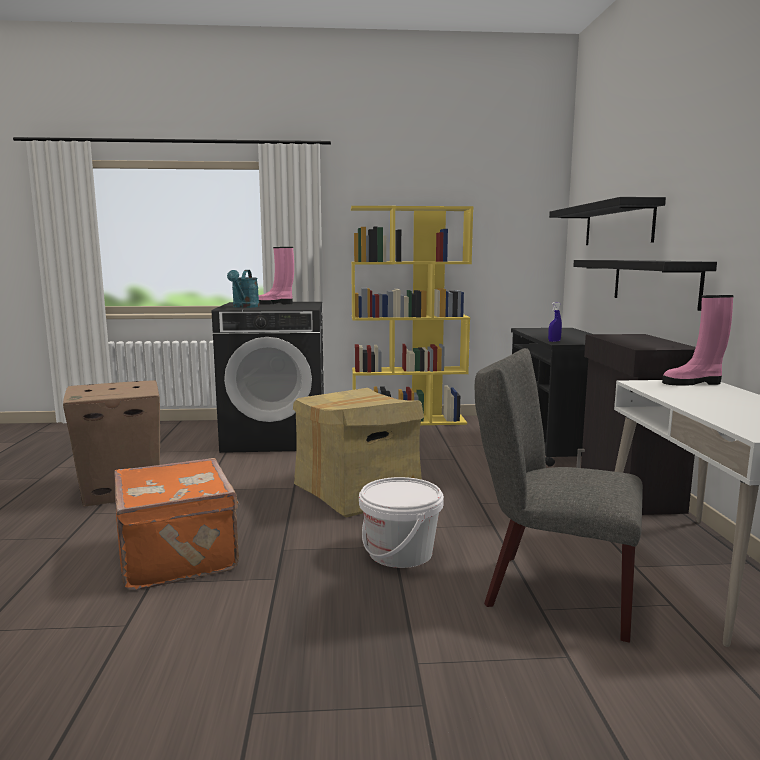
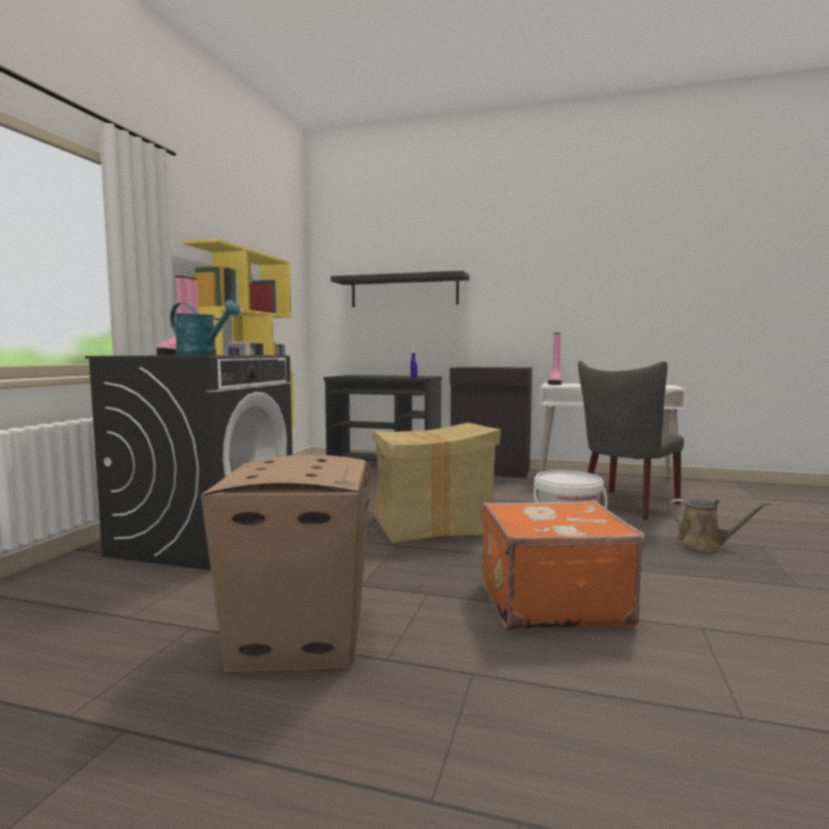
camera: 70 degrees left, 5 degrees down
(393, 648) = (704, 545): none -> brown watering can
(654, 282) = (463, 331): black shelf -> none

